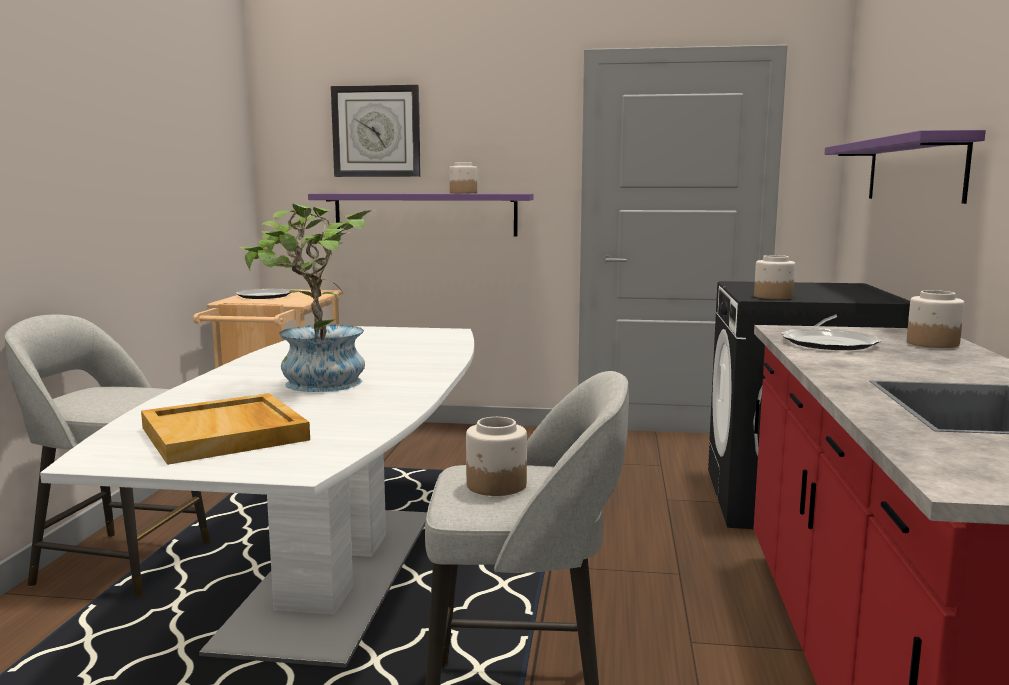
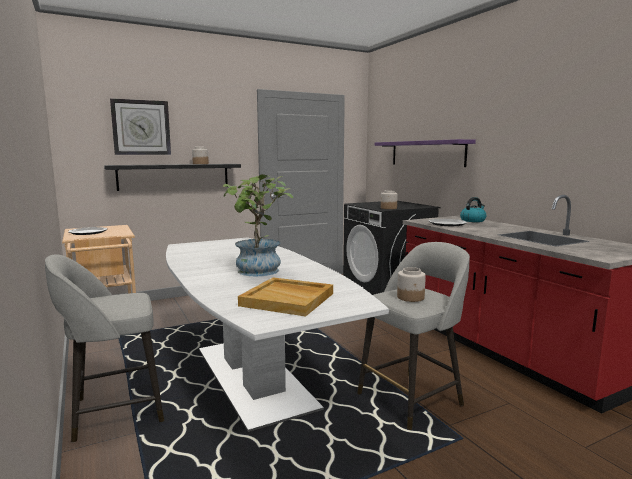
camera: 35 degrees left, 0 degrees up
(425, 214) = (174, 176): purple shelf -> black shelf
(931, 343) = (473, 220): jar -> kettle

